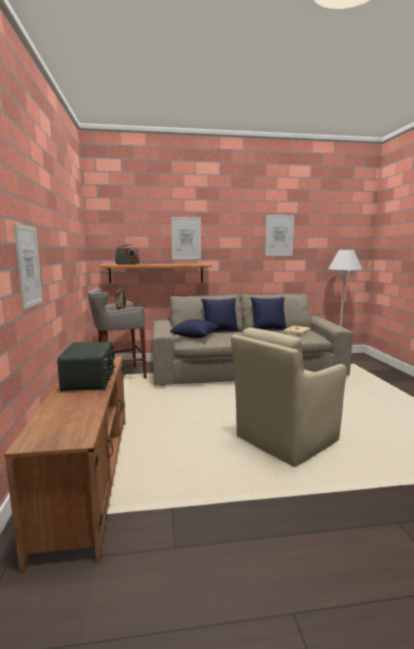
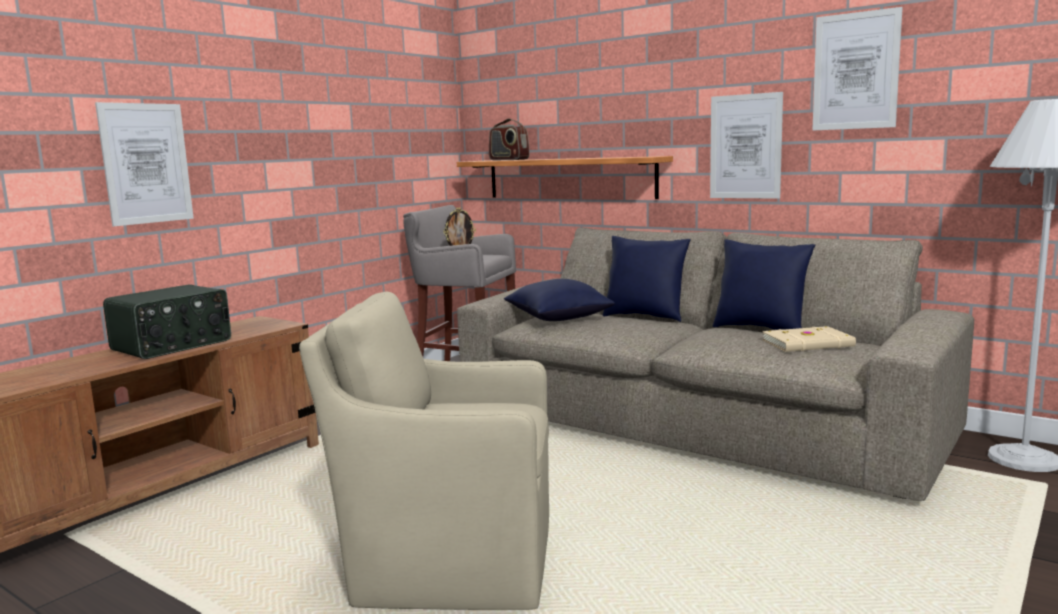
camera: 45 degrees right, 0 degrees up
(186, 238) = (625, 98): picture -> picture (745, 146)

